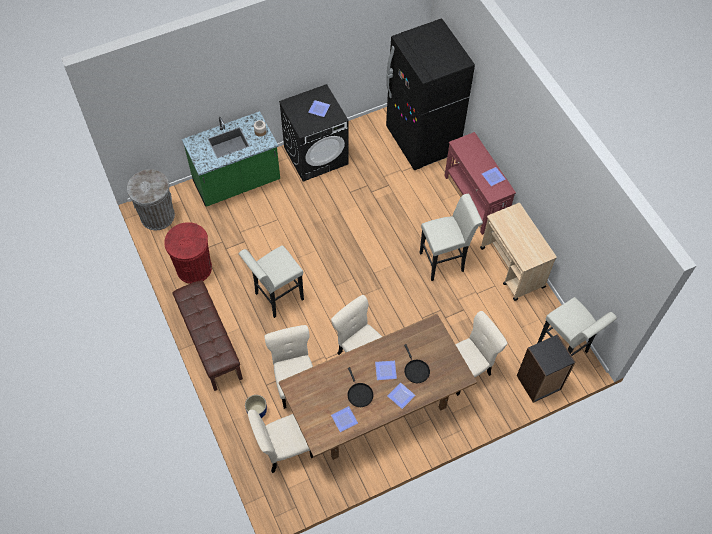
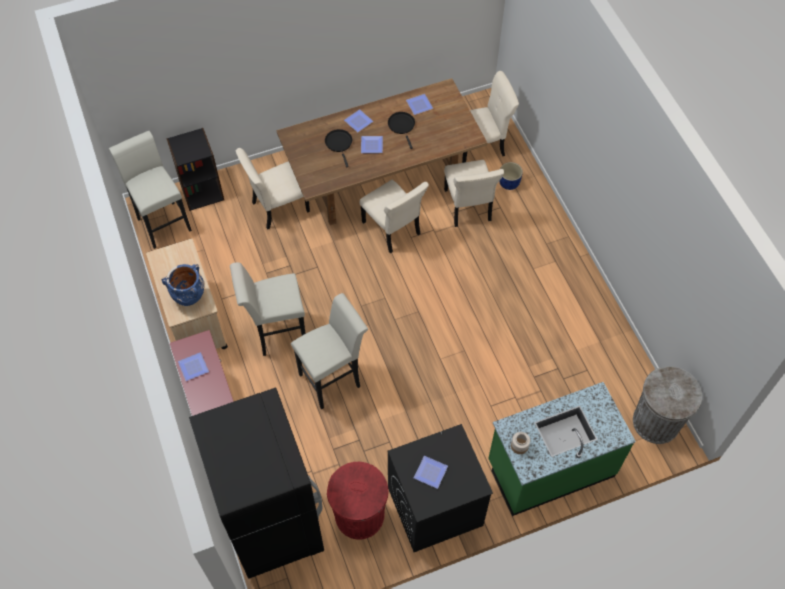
camera: 175 degrees left, 0 degrees up
(194, 268) = (596, 344): red trash can -> red trash can (359, 515)
(209, 343) = (567, 254): brown bench -> none
(276, 298) = (491, 300): white stool -> white stool (334, 378)
(510, 223) = (190, 298): none -> blue vase

